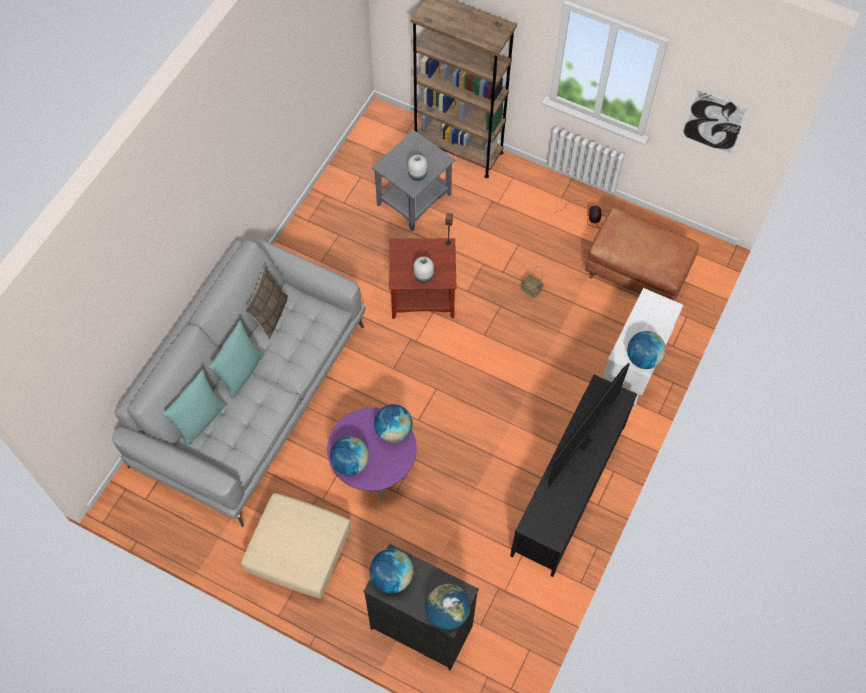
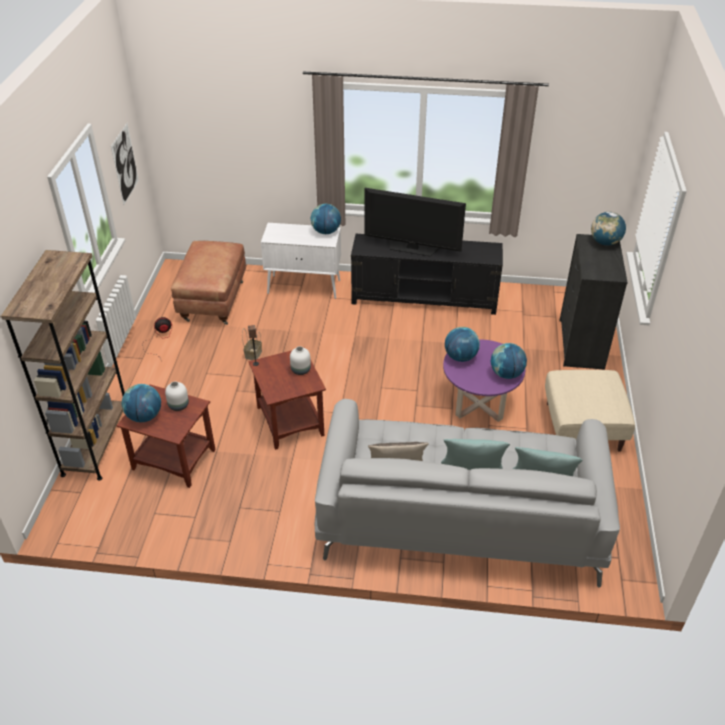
camera: 110 degrees left, 20 degrees down
(392, 577) = (604, 271): globe -> globe (144, 416)
(413, 199) = (173, 460): grey side table -> brown side table

